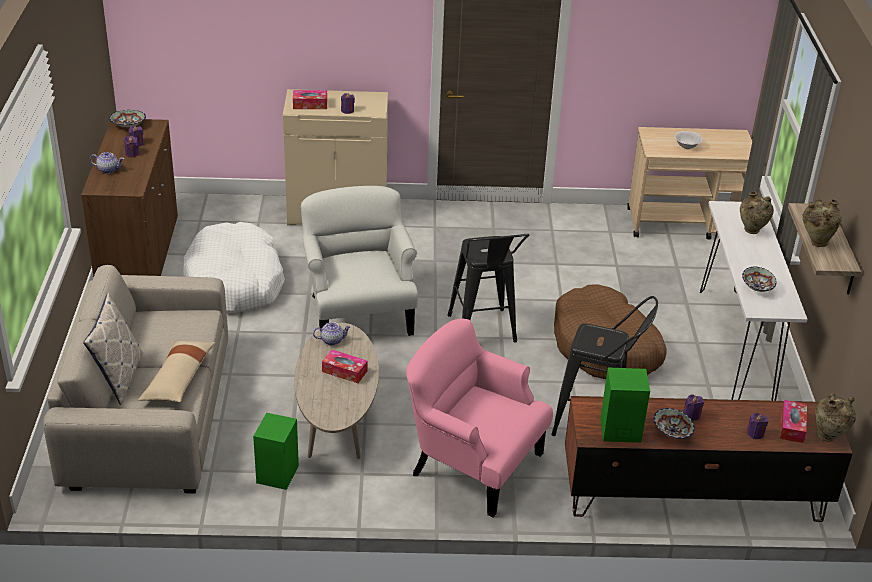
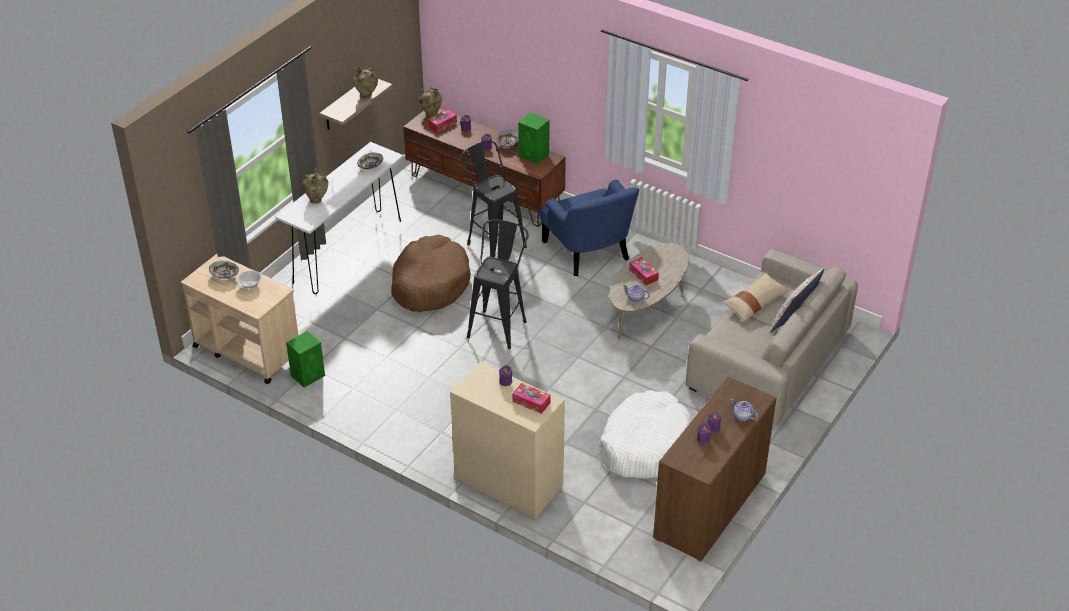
camera: 145 degrees left, 5 degrees up
(128, 125) = (699, 467): bowl -> bowl (224, 276)
(277, 475) = (709, 289): green speaker -> green speaker (308, 375)
(358, 313) = (572, 377): white armchair -> none
(472, 464) = (588, 251): pink armchair -> blue armchair

